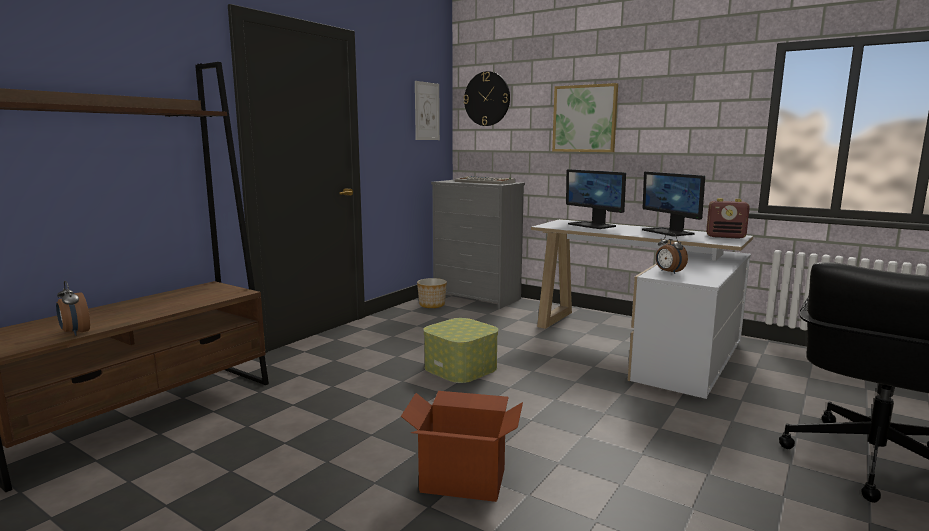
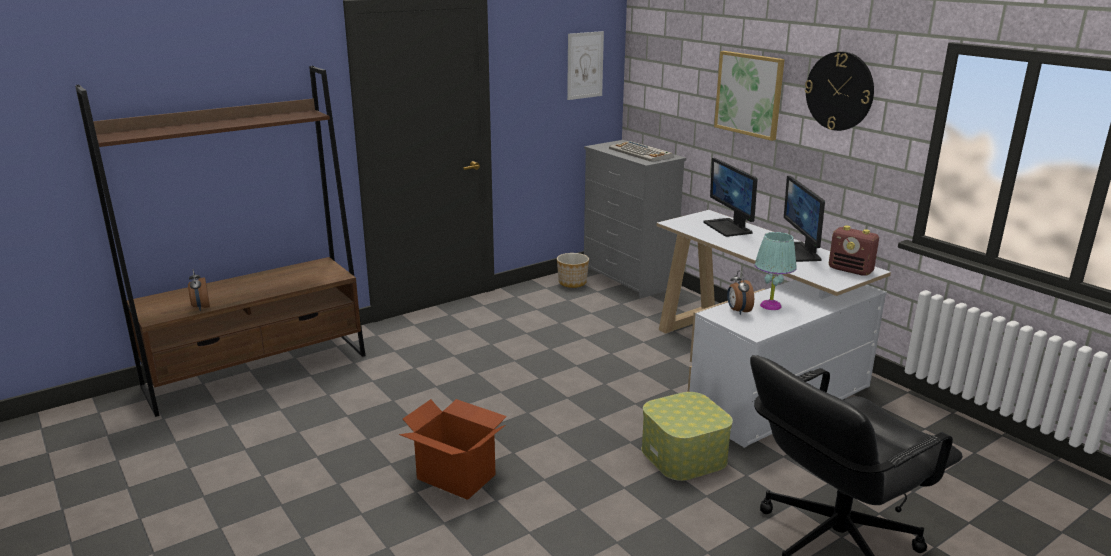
camera: 20 degrees right, 10 degrees up
(460, 367) = (539, 367): storage box -> storage box (684, 455)
(487, 99) = (657, 51): wall clock -> wall clock (839, 91)
(687, 267) = (770, 306): none -> turquoise table lamp

